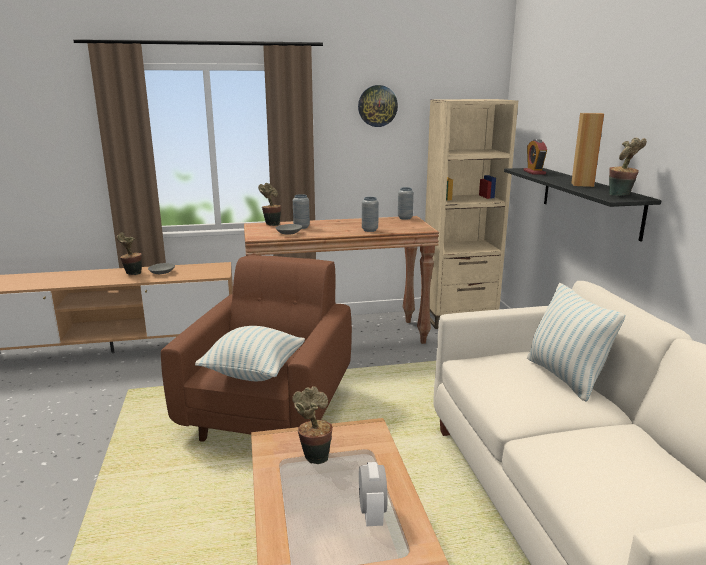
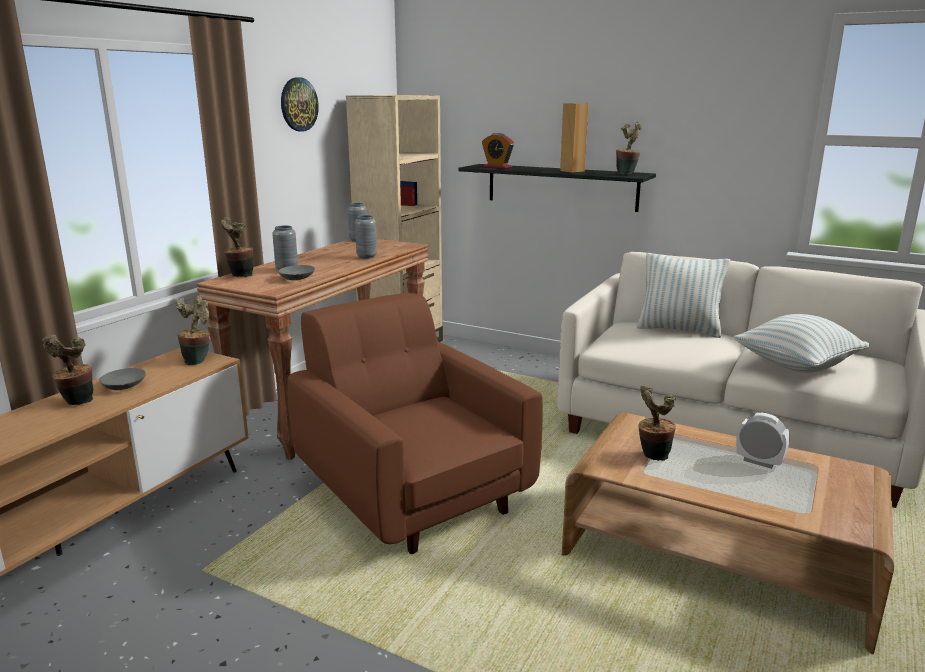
camera: 50 degrees left, 0 degrees up
(215, 271) = (198, 360): none -> potted plant
(254, 372) = (456, 434): pillow -> pillow (796, 366)

